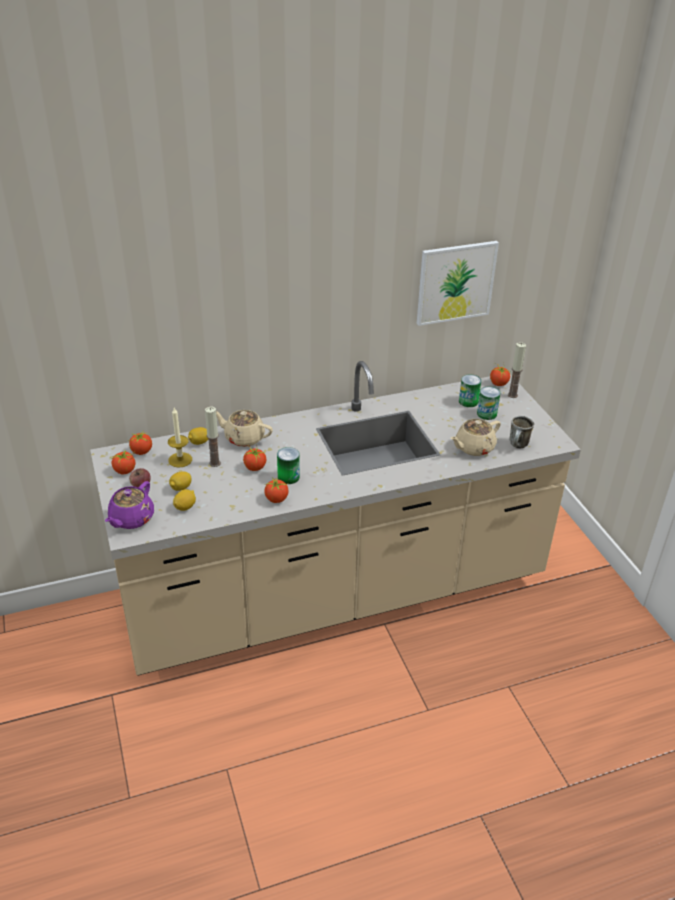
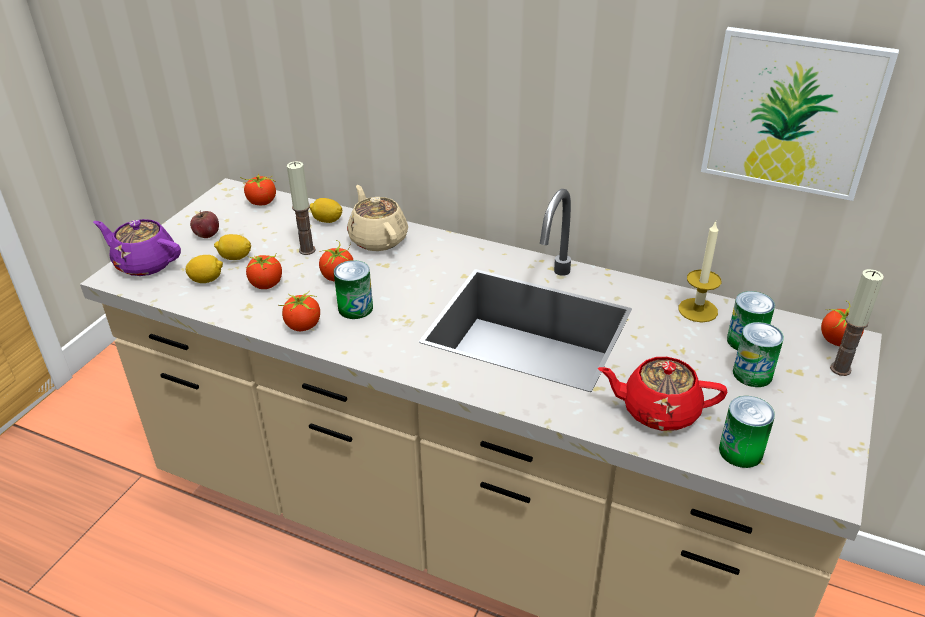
camera: 45 degrees right, 0 degrees up
(125, 470) = (218, 213): tomato -> tomato (266, 284)
(131, 519) = (145, 263): purple teapot -> purple teapot turned 45 degrees clockwise
(180, 460) = (281, 229): candle -> candle (698, 310)
(473, 448) = (658, 411): beige teapot -> red teapot
(518, 446) = (740, 451): mug -> can

